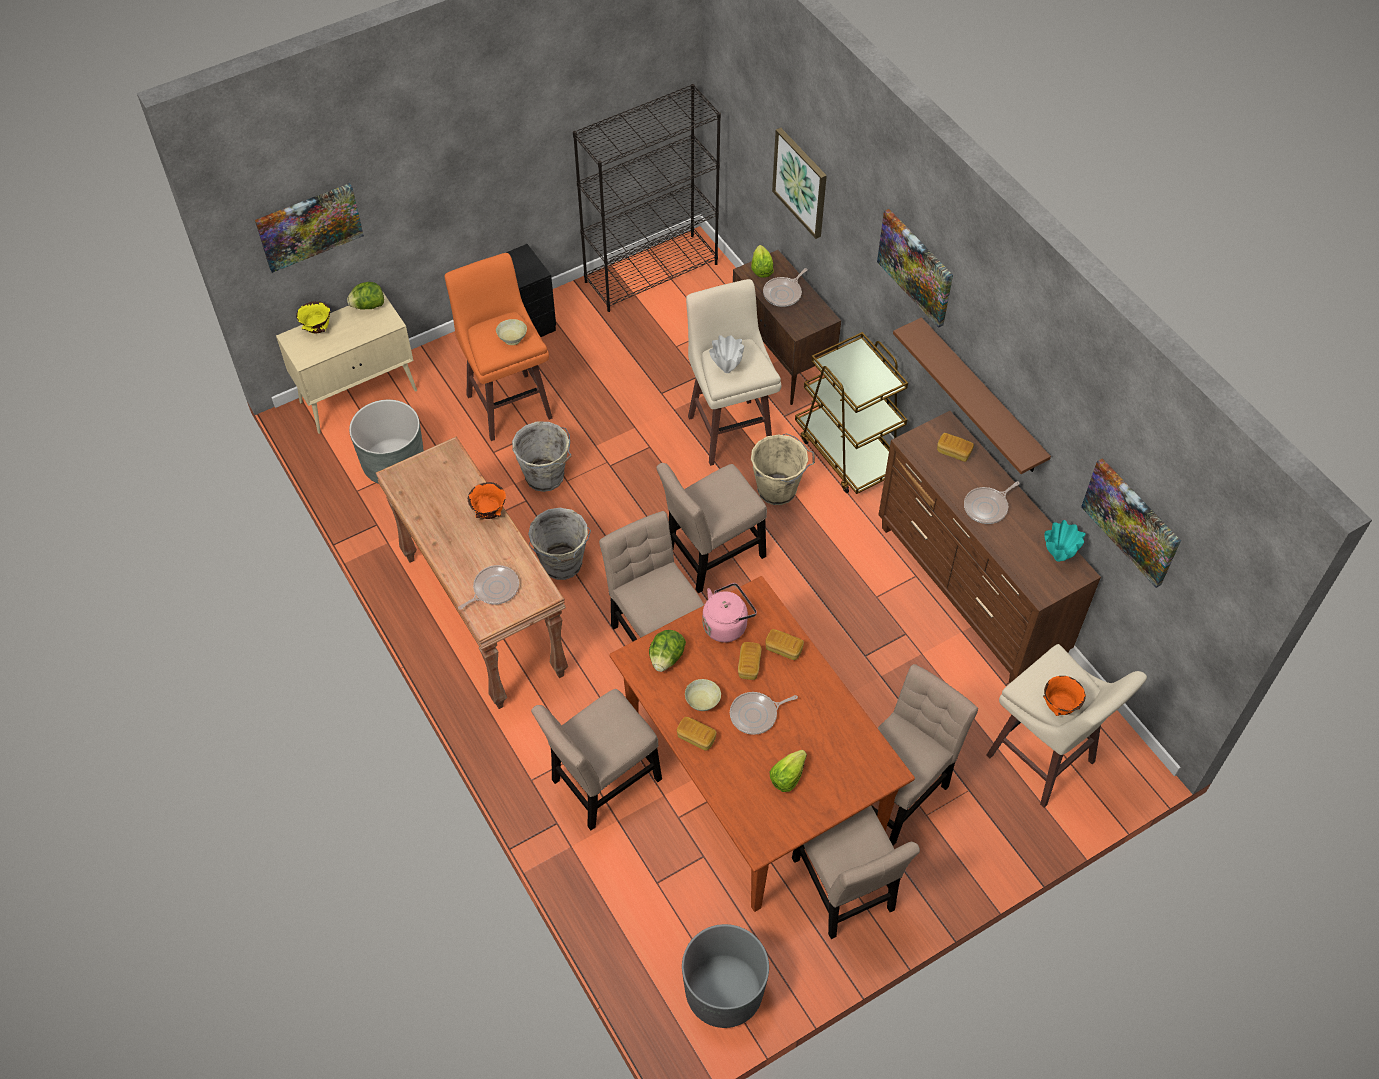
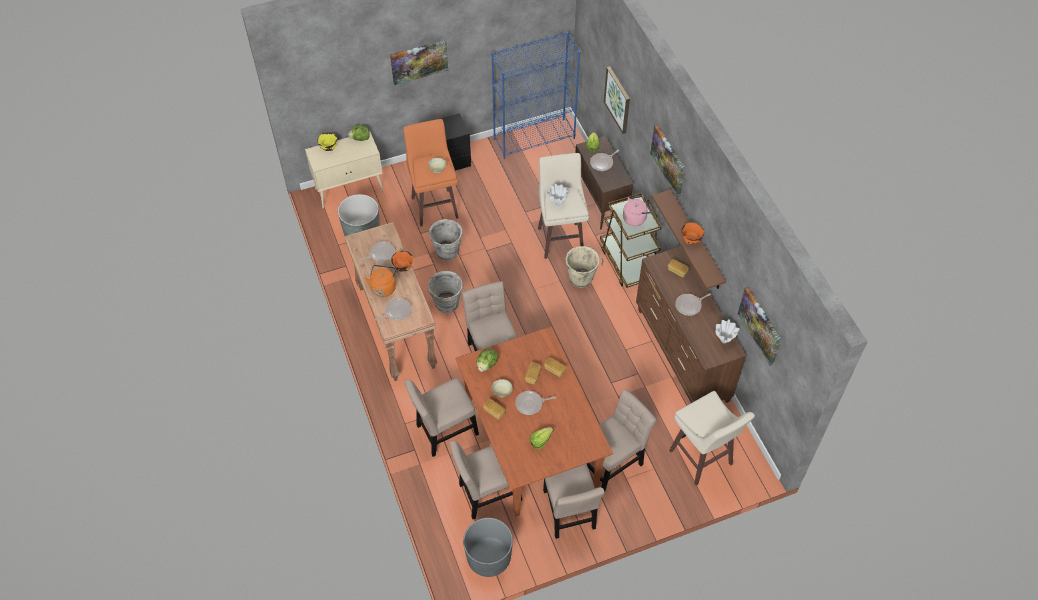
camera: 10 degrees right, 0 degrees up
(309, 226) = (330, 90): picture -> picture (419, 61)
(446, 494) = (381, 254): none -> frying pan
(462, 550) = (383, 287): none -> orange kettle
(651, 272) = (534, 138): black bookcase -> blue bookcase
(711, 556) = (534, 311): beige chair -> beige chair (487, 494)
(727, 624) = (525, 351): pink kettle -> pink kettle (635, 218)
(1058, 557) = (724, 340): turquoise vase -> white vase
(1060, 706) = (706, 426): orange bowl -> orange bowl (691, 240)

